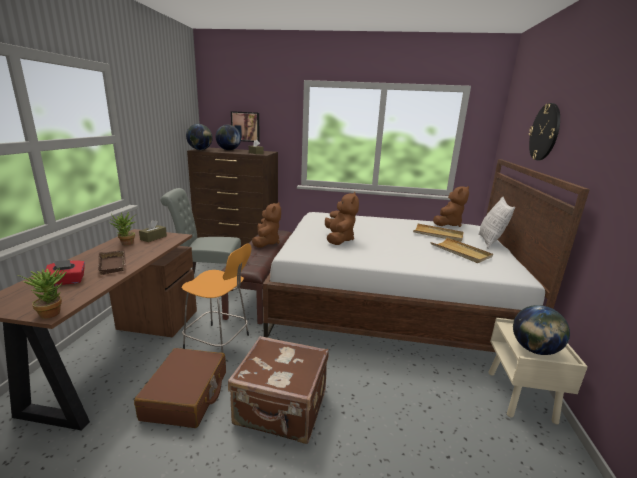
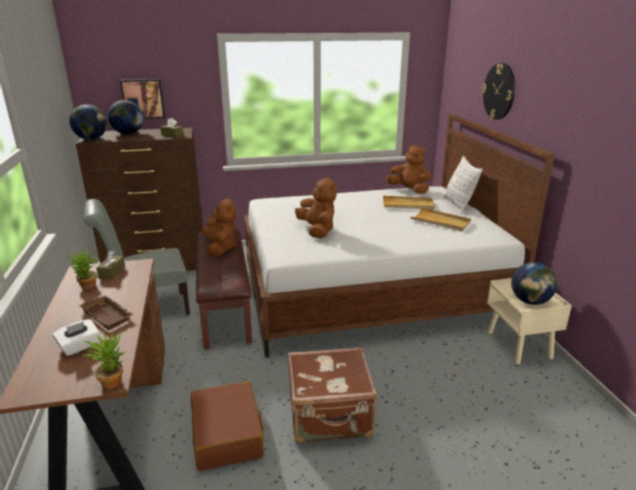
camera: 20 degrees left, 5 degrees up
(67, 281) = (79, 347): red tissue box -> white tissue box
(219, 343) = (220, 374): orange stool -> none
(448, 224) = (409, 190): brown plush toy -> brown plush toy turned 75 degrees counterclockwise

